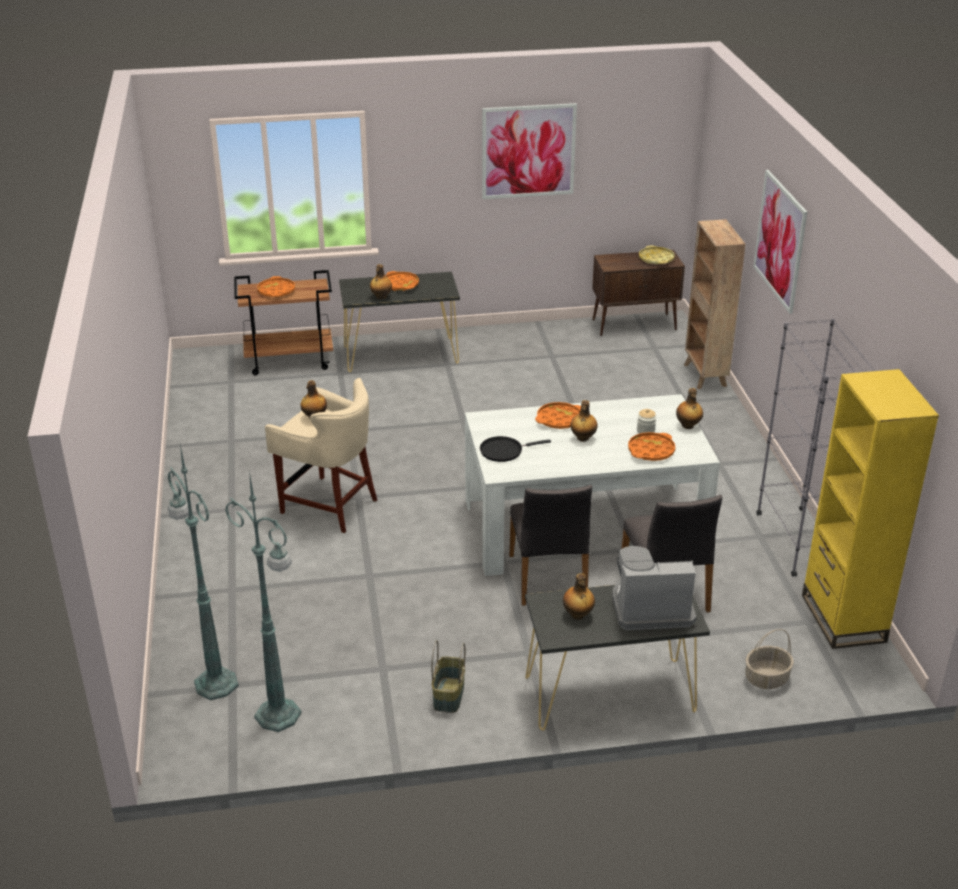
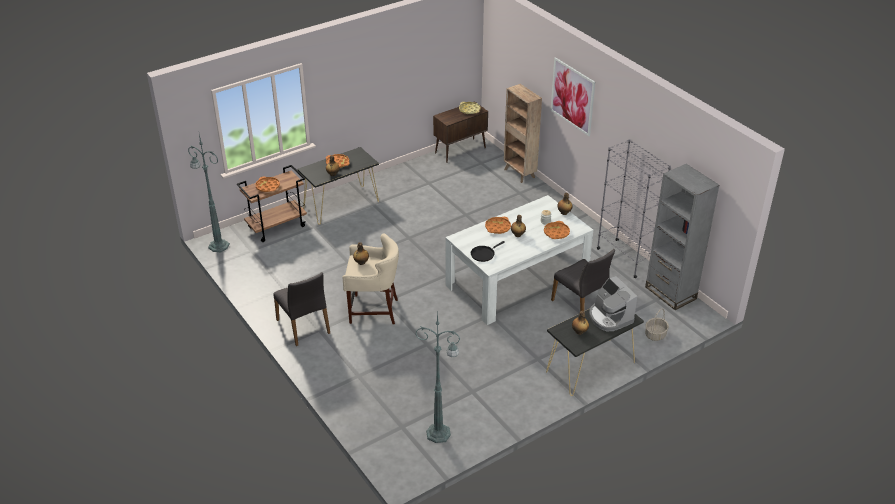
camera: 25 degrees left, 5 degrees up
(215, 682) = (392, 428): green floor lamp -> green floor lamp (218, 245)
(449, 695) = (515, 394): basket -> none
(528, 151) = (393, 64): picture -> none
(549, 578) = (520, 316): grey chair -> grey chair (304, 326)
(650, 608) = (609, 317): coffee machine -> coffee machine turned 90 degrees counterclockwise
(843, 618) = (670, 293): yellow bookcase -> grey bookcase

